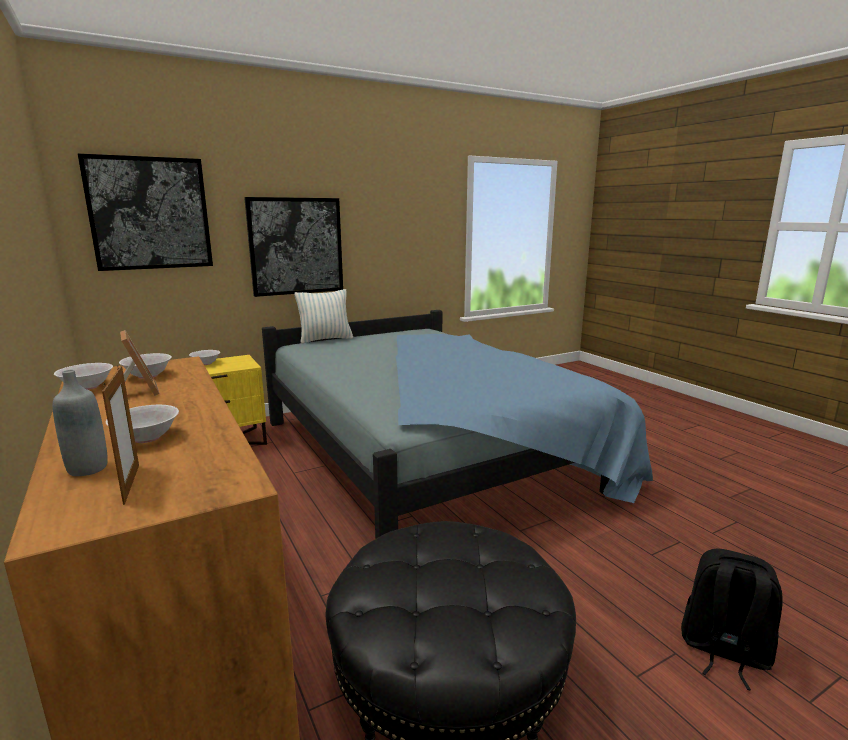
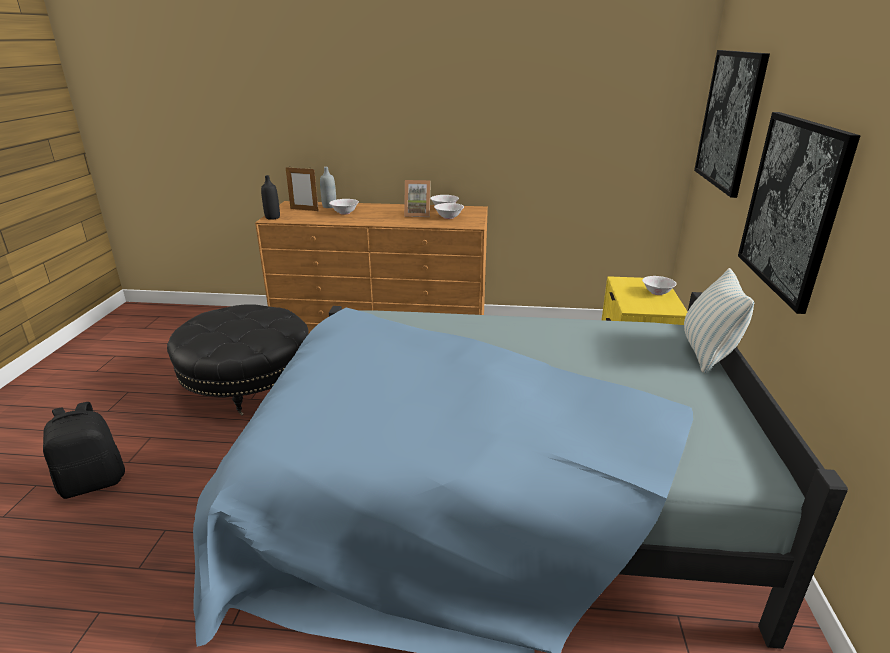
camera: 125 degrees right, 10 degrees up
(226, 489) = (272, 217): none -> black bottle

